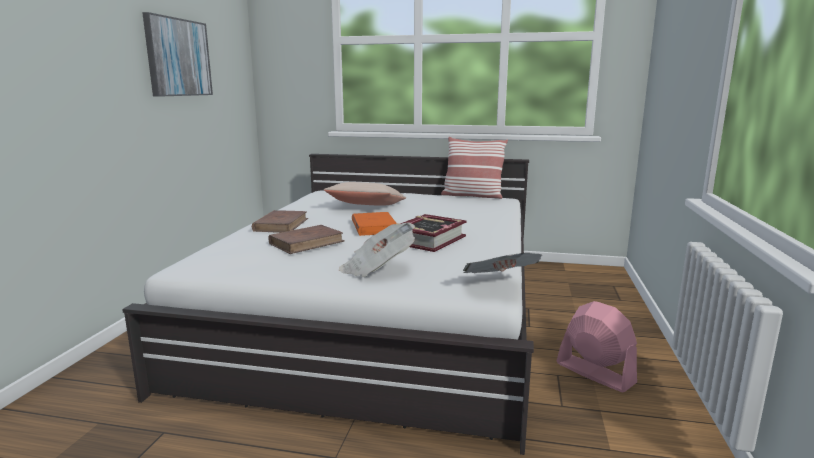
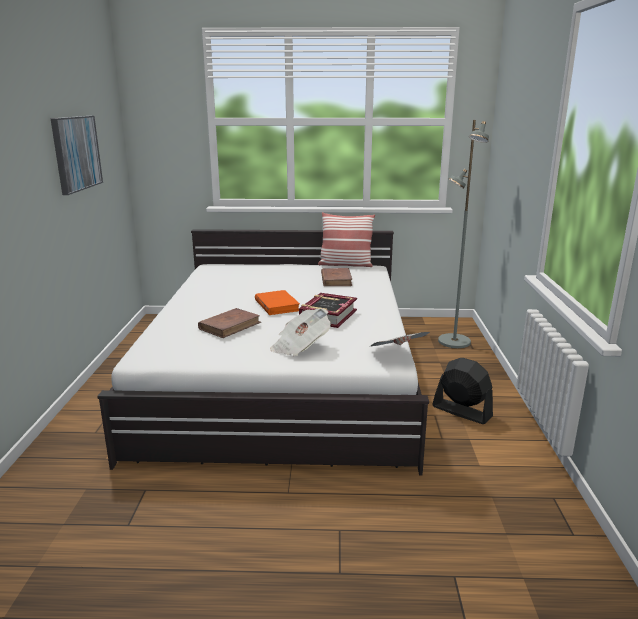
camera: 10 degrees left, 5 degrees up
(281, 225) = (194, 307): brown book -> brown book (336, 280)
(366, 207) = (259, 283): beige pillow -> none
(594, 373) = (461, 411): pink fan -> black fan
(596, 291) = (453, 342): none -> grey floor lamp

